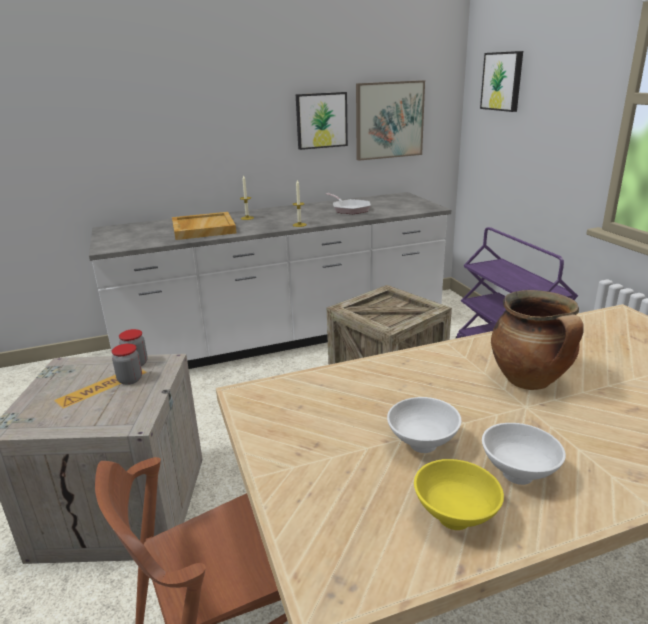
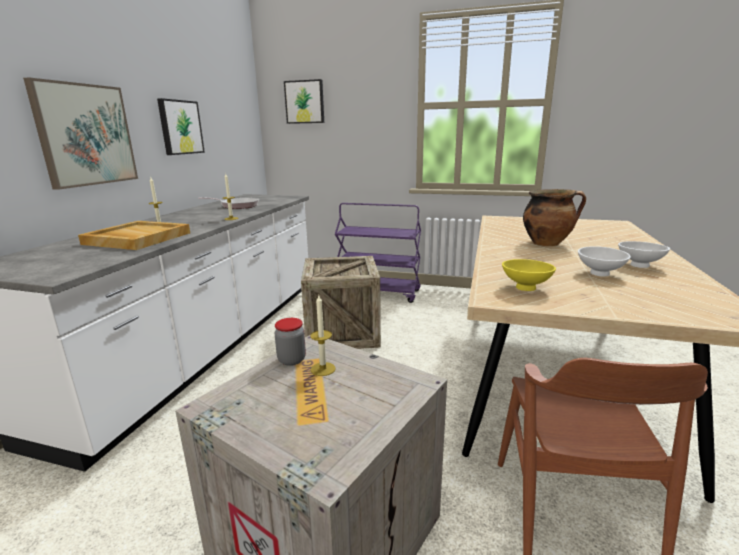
camera: 55 degrees left, 5 degrees down
(130, 380) = (323, 369): jar -> candle
(389, 120) = (224, 131): picture -> picture (85, 135)
(454, 516) = (675, 283): yellow bowl -> yellow bowl (524, 287)

